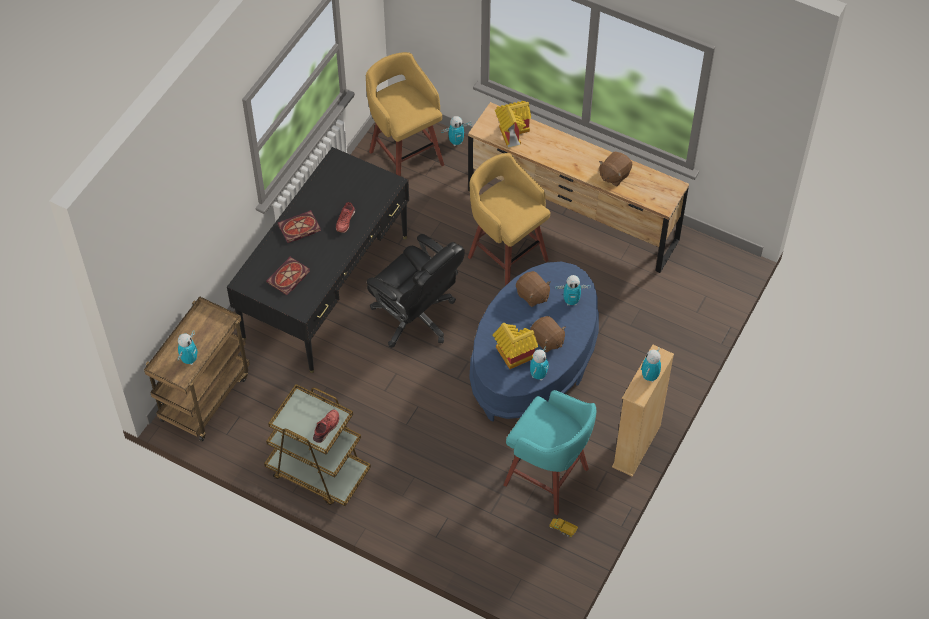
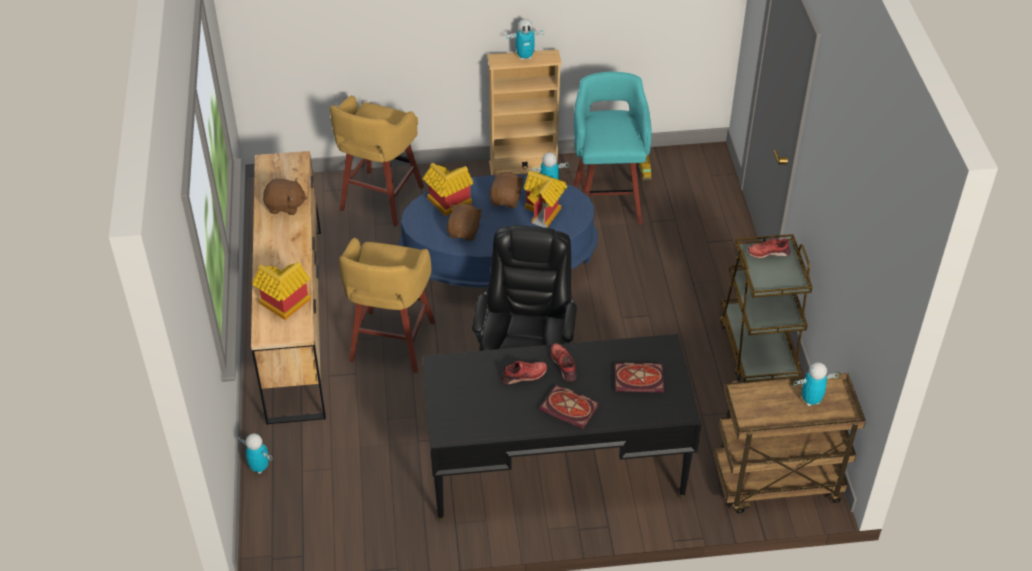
camera: 125 degrees left, 10 degrees down
(335, 246) = (564, 365): none -> red shoe
(405, 156) = (316, 502): yellow stool -> yellow stool (380, 200)
(571, 301) = (447, 204): toy robot -> toy house

